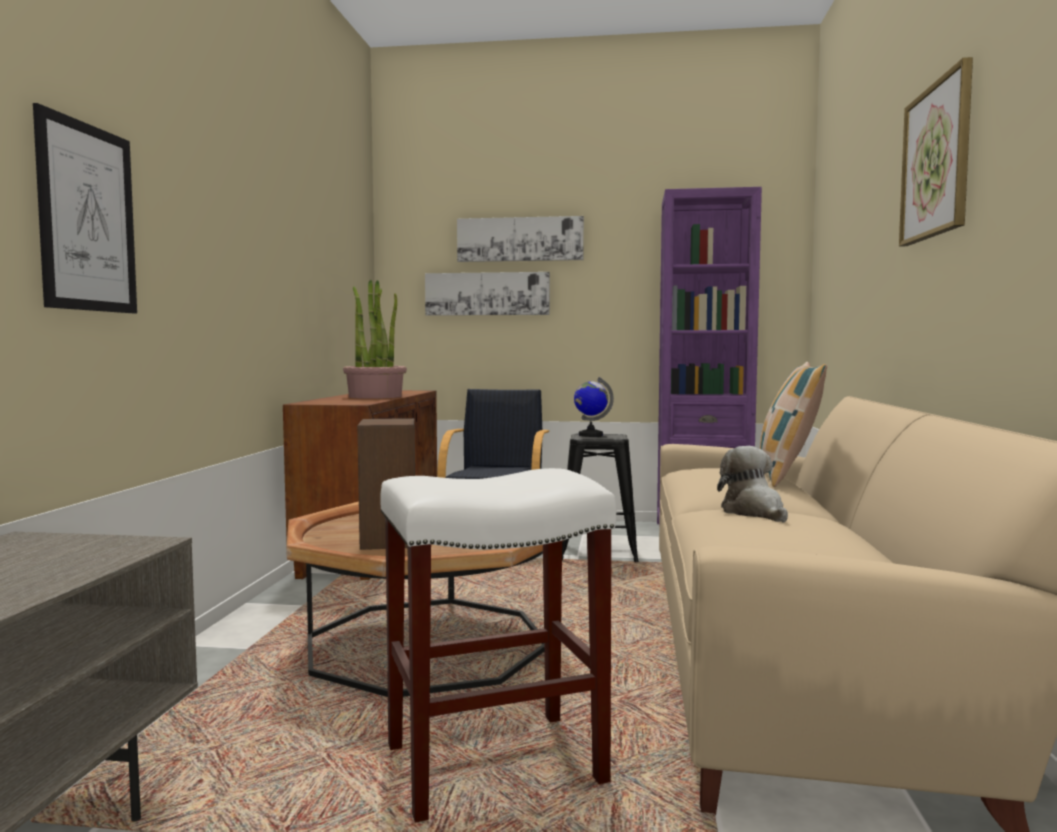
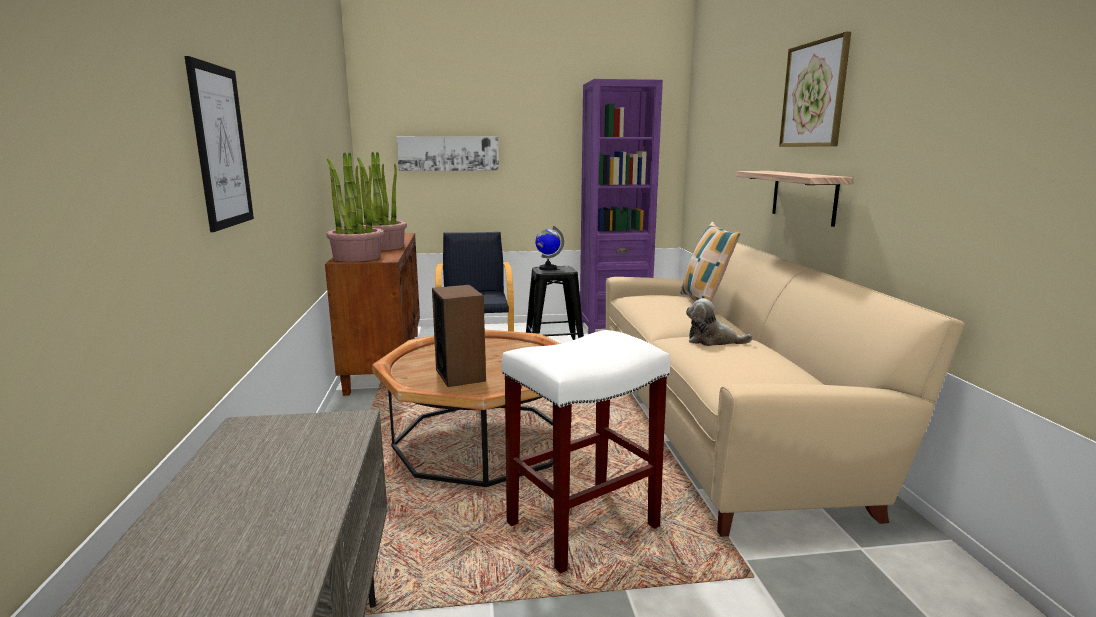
camera: 15 degrees left, 10 degrees up
(328, 401) = (357, 257): none -> potted plant
(520, 239) = (473, 109): picture -> none
(754, 513) = (712, 341): plush toy -> plush toy turned 45 degrees counterclockwise
(930, 312) = (803, 196): none -> shelf

